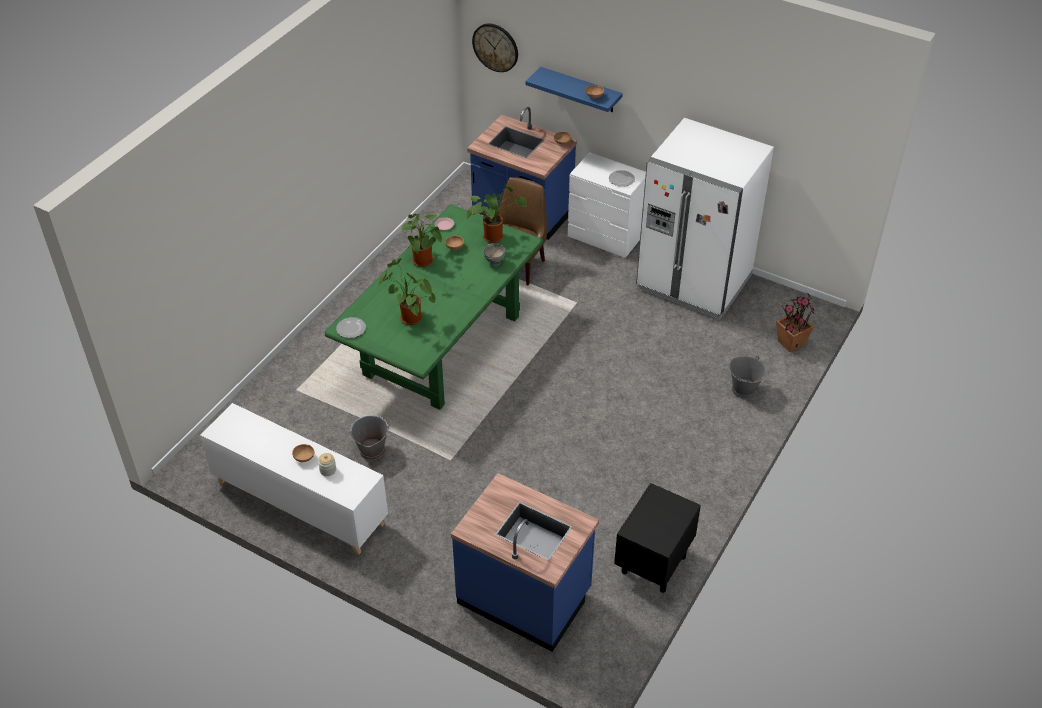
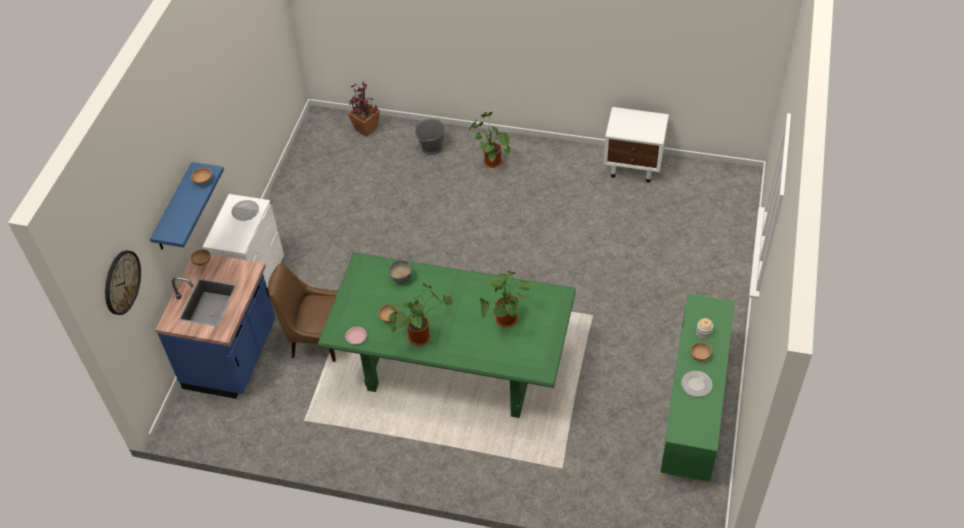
camera: 105 degrees left, 5 degrees up
(299, 503) = (693, 409): white cabinet -> green cabinet
(350, 328) = (540, 363): plate -> plate (696, 385)
(371, 450) = (608, 376): grey bucket -> none
(495, 235) = (360, 290): potted plant -> potted plant (490, 161)
(525, 596) = (701, 230): blue counter -> none
(653, 565) = (633, 166): black nightstand -> white nightstand
(694, 282) = (305, 201): white fridge -> none

